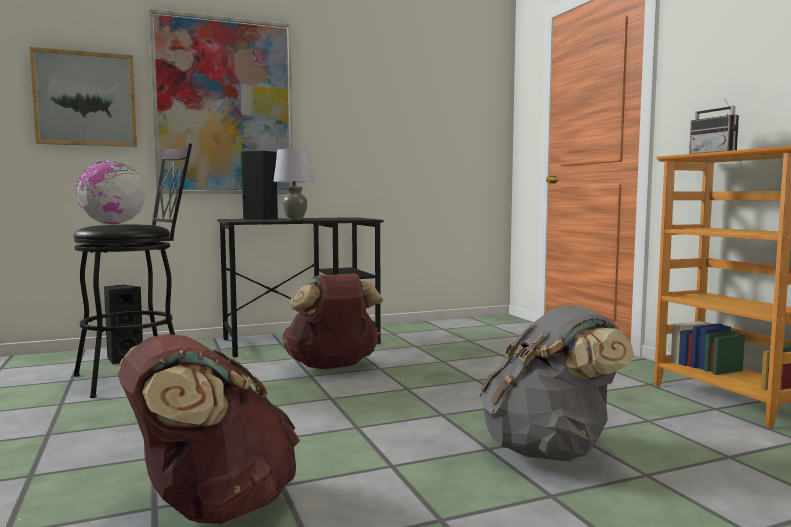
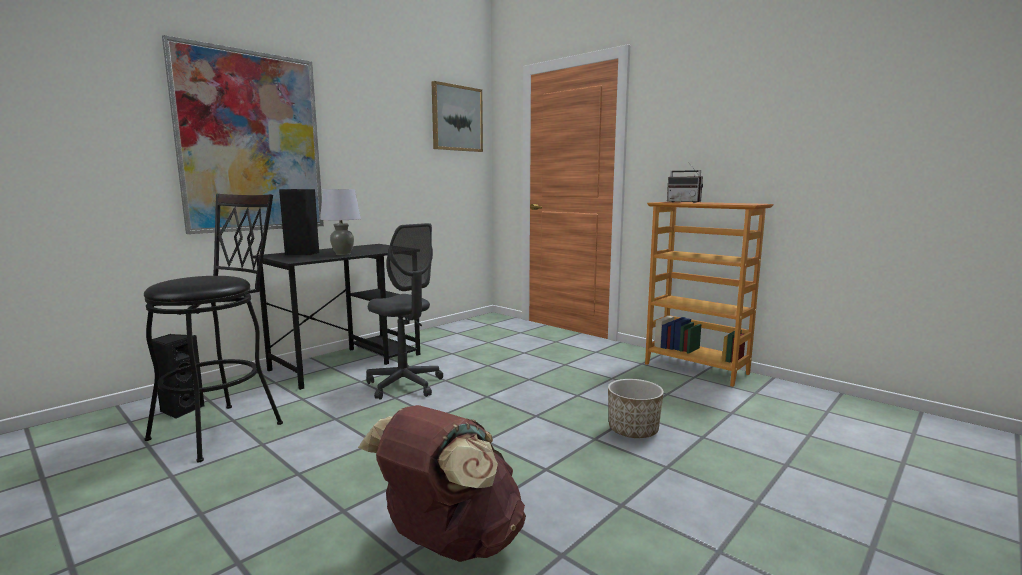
camera: 25 degrees left, 5 degrees up
(85, 99) = (93, 133): picture -> picture (456, 118)
(112, 224) = (183, 279): globe -> none
(332, 367) = (404, 385): brown backpack -> grey office chair
(550, 450) = (633, 431): grey backpack -> planter

